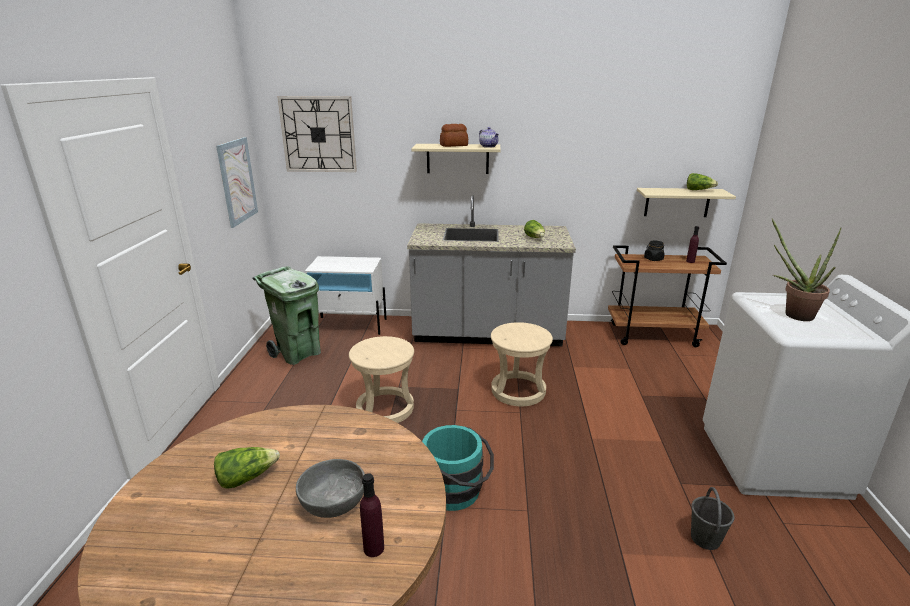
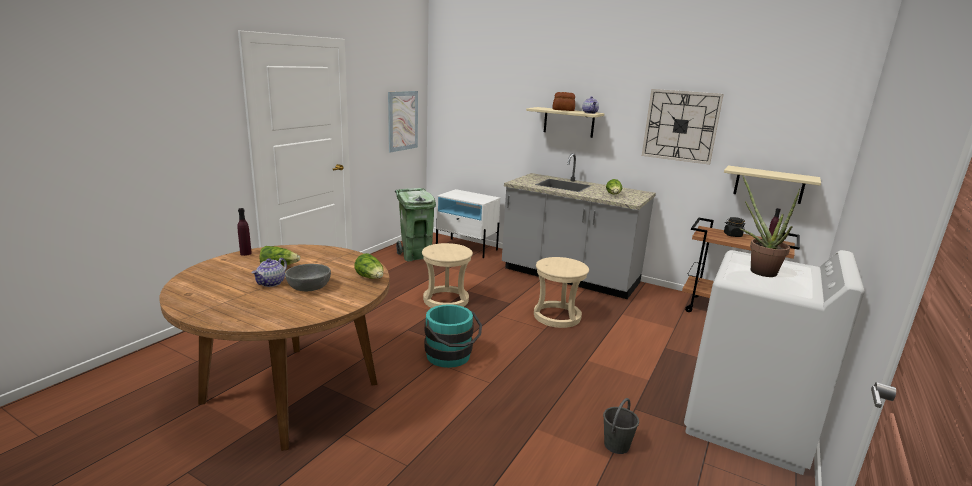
camera: 25 degrees right, 5 degrees down
(268, 517) = (271, 283): none -> teapot
(318, 134) = (469, 94): wall clock -> wall clock (680, 126)
(374, 548) = (306, 308): purple bottle -> purple bottle (245, 253)
(698, 190) = (789, 174): lettuce -> lettuce (370, 278)

